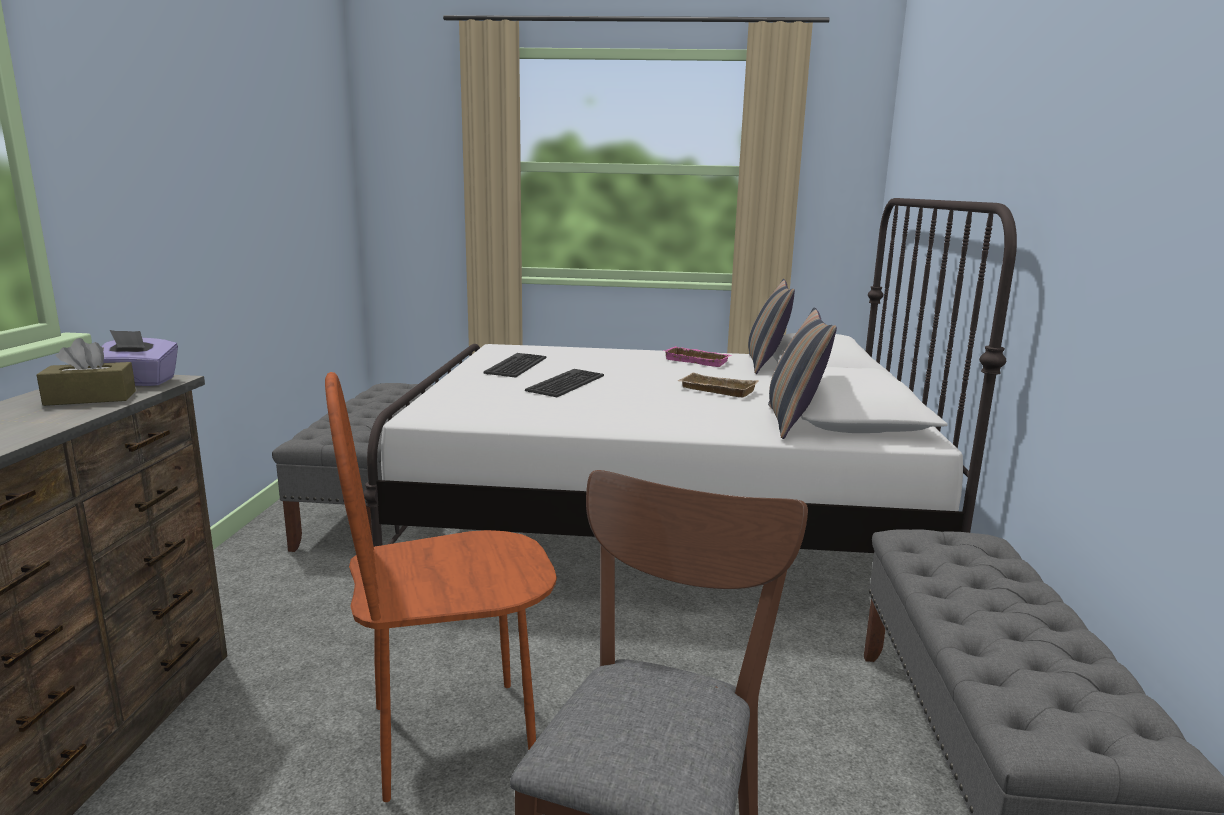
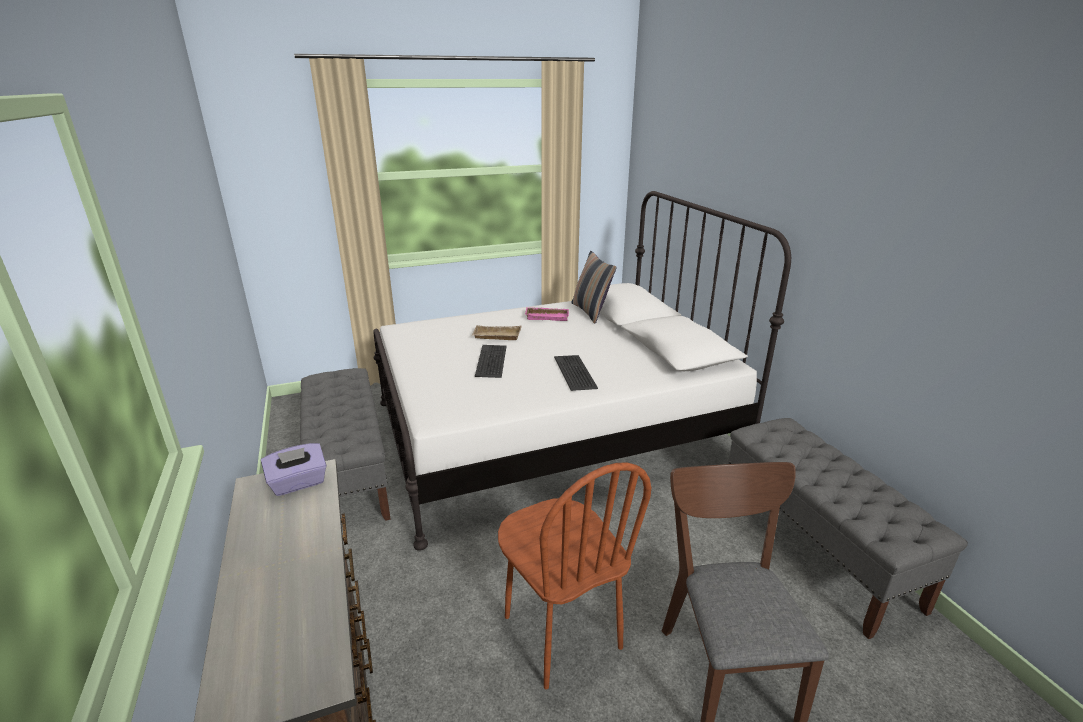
camera: 25 degrees left, 10 degrees up
(90, 398) = (296, 514): brown tissue box -> none
(452, 735) = (561, 632): brown chair -> brown chair turned 75 degrees counterclockwise
(517, 366) = (436, 349): keyboard -> keyboard (575, 372)
(715, 390) = (588, 346): beige tray -> beige tray (496, 336)
(793, 422) = (658, 367): pillow -> none

